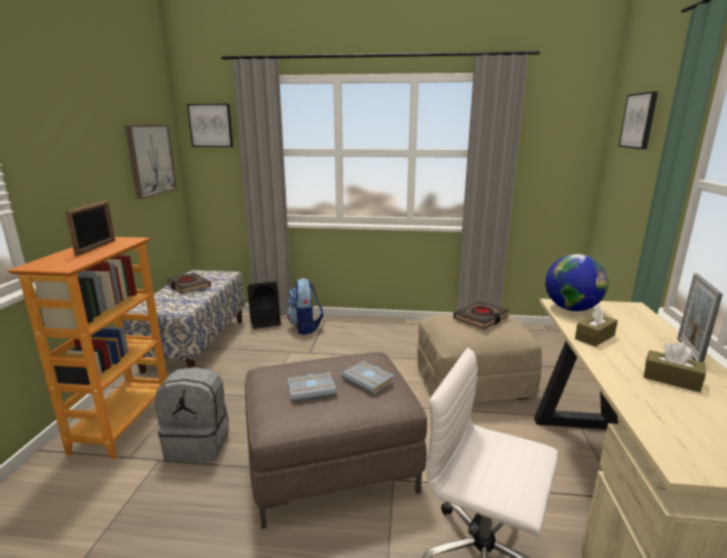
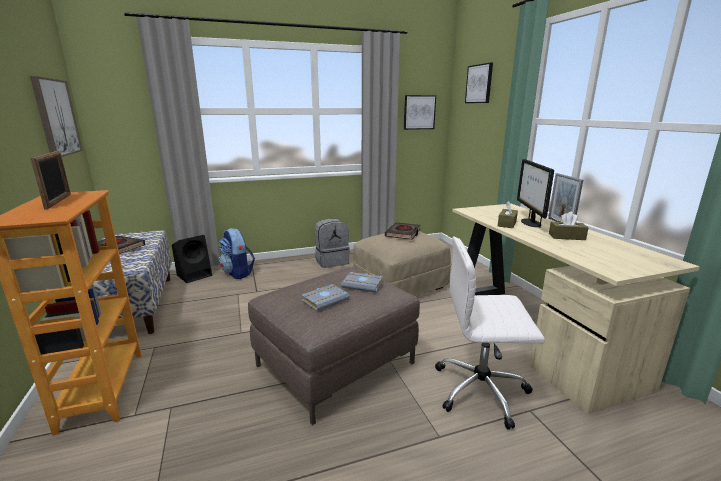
camera: 25 degrees left, 0 degrees up
(199, 443) = (204, 383): grey backpack -> grey backpack (332, 261)
(211, 125) = (113, 84): picture -> picture (419, 112)
(571, 308) = (477, 211): globe -> none
(635, 342) = (530, 223): none -> monitor

